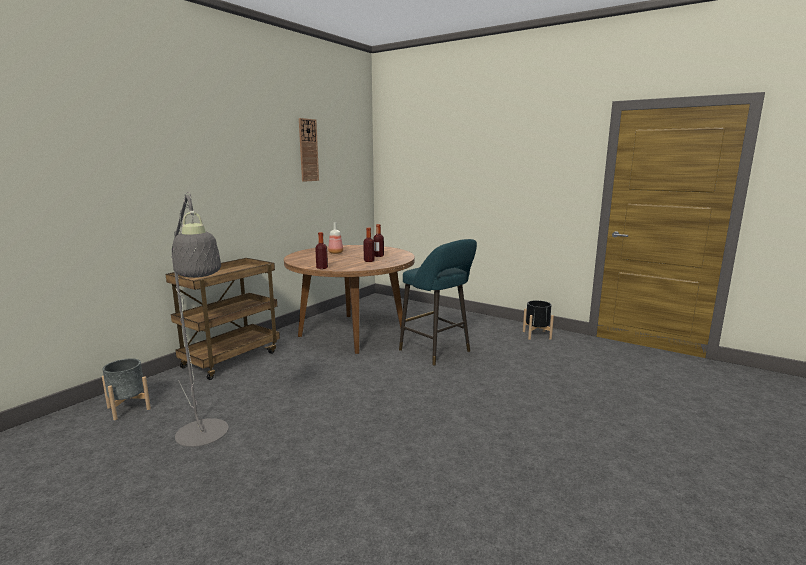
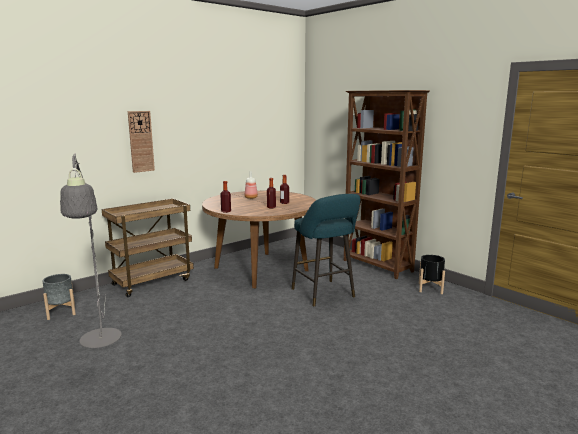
camera: 15 degrees right, 0 degrees up
(308, 150) = (236, 106): wall clock -> wall clock (141, 141)
(472, 318) = (377, 266): none -> brown bookcase

